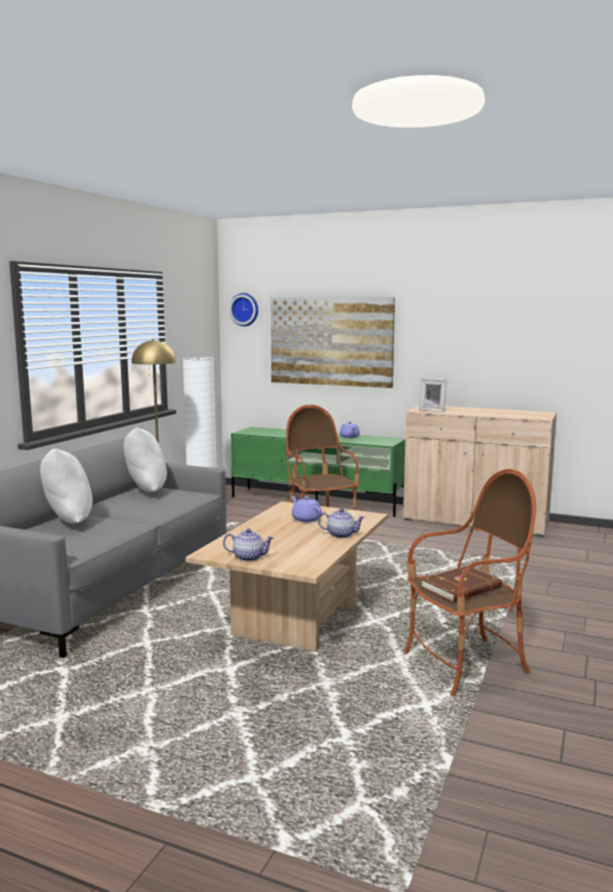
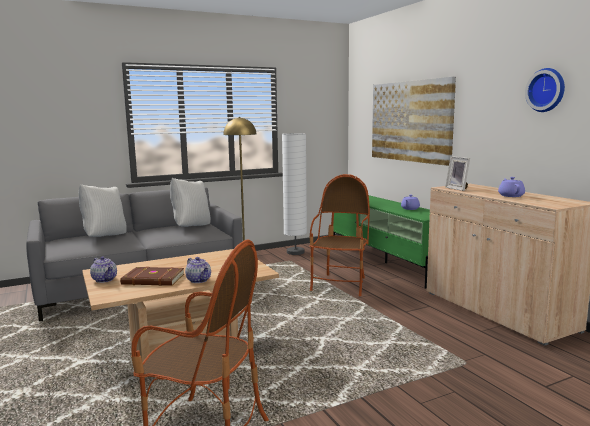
camera: 40 degrees right, 0 degrees up
(245, 309) = (361, 96): wall clock -> wall clock (547, 90)
(306, 519) = (214, 263): purple teapot -> purple teapot (510, 196)
(462, 588) = (196, 353): brown book -> brown book (153, 280)

